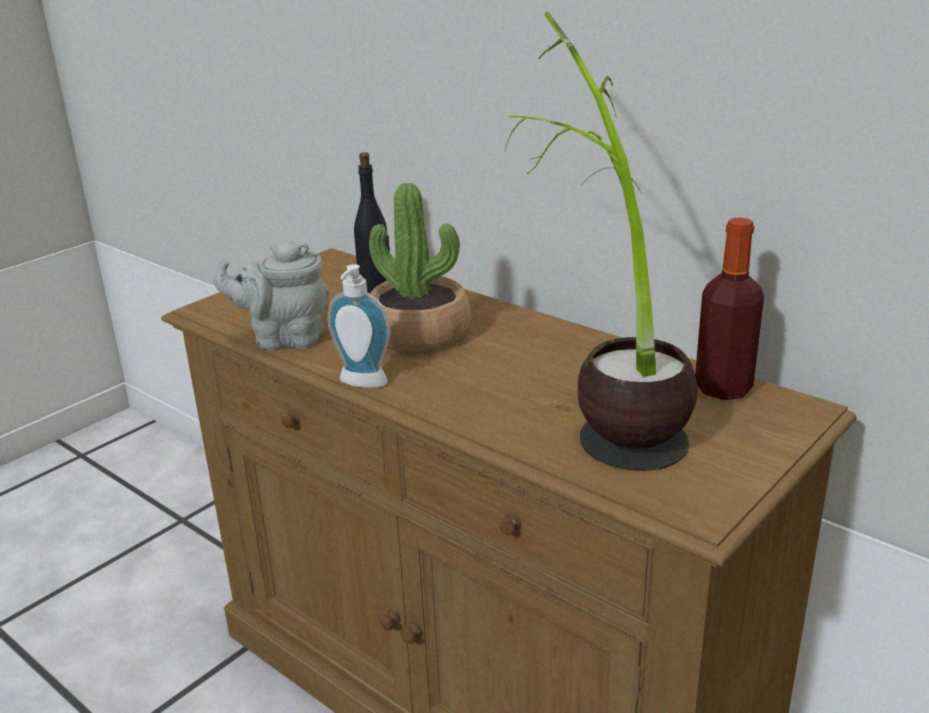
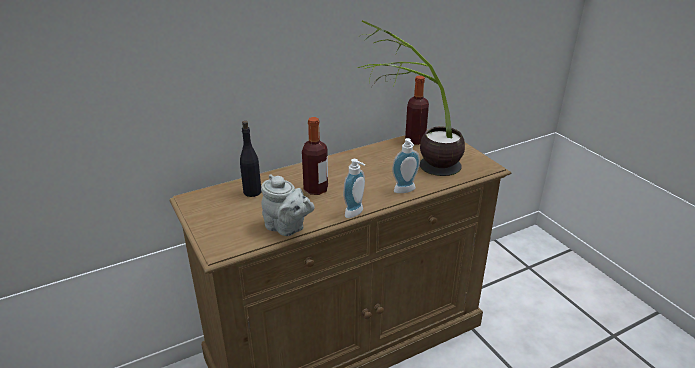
camera: 70 degrees left, 5 degrees up
(284, 338) = (287, 228): grey teapot -> grey teapot turned 75 degrees counterclockwise
(419, 333) = (316, 189): potted plant -> bottle
(479, 418) = (405, 191): none -> soap dispenser

